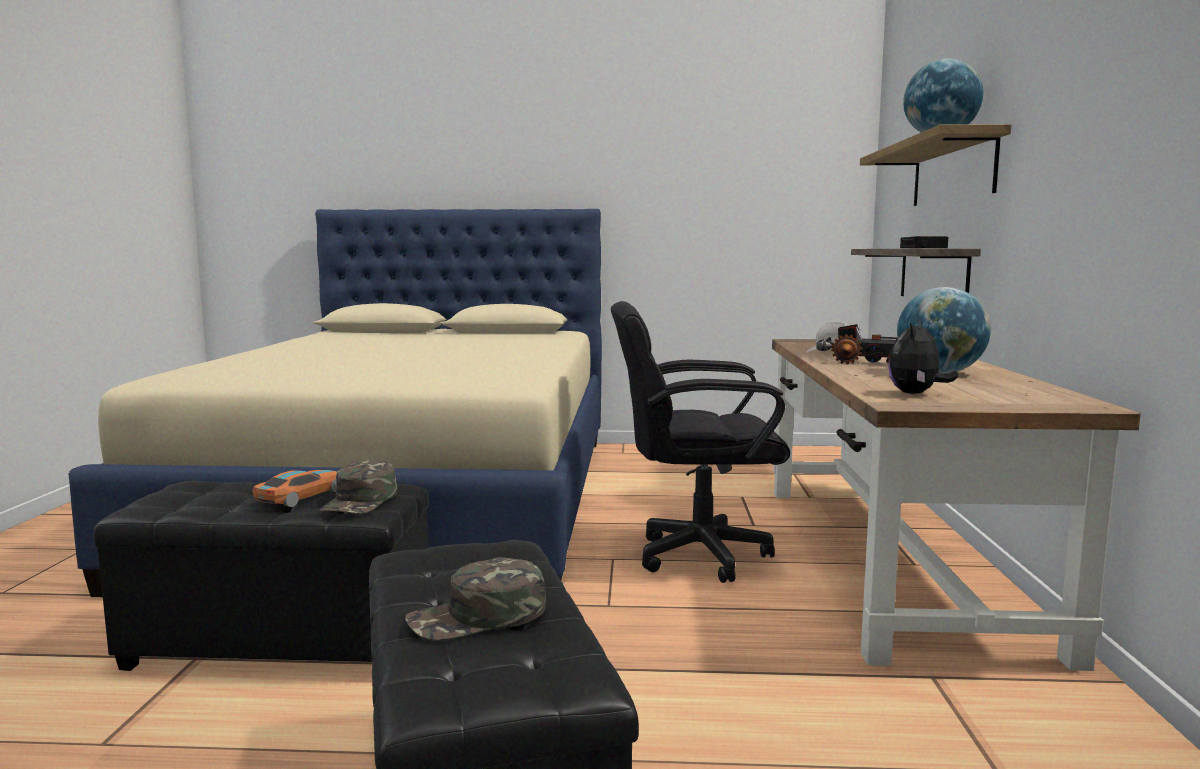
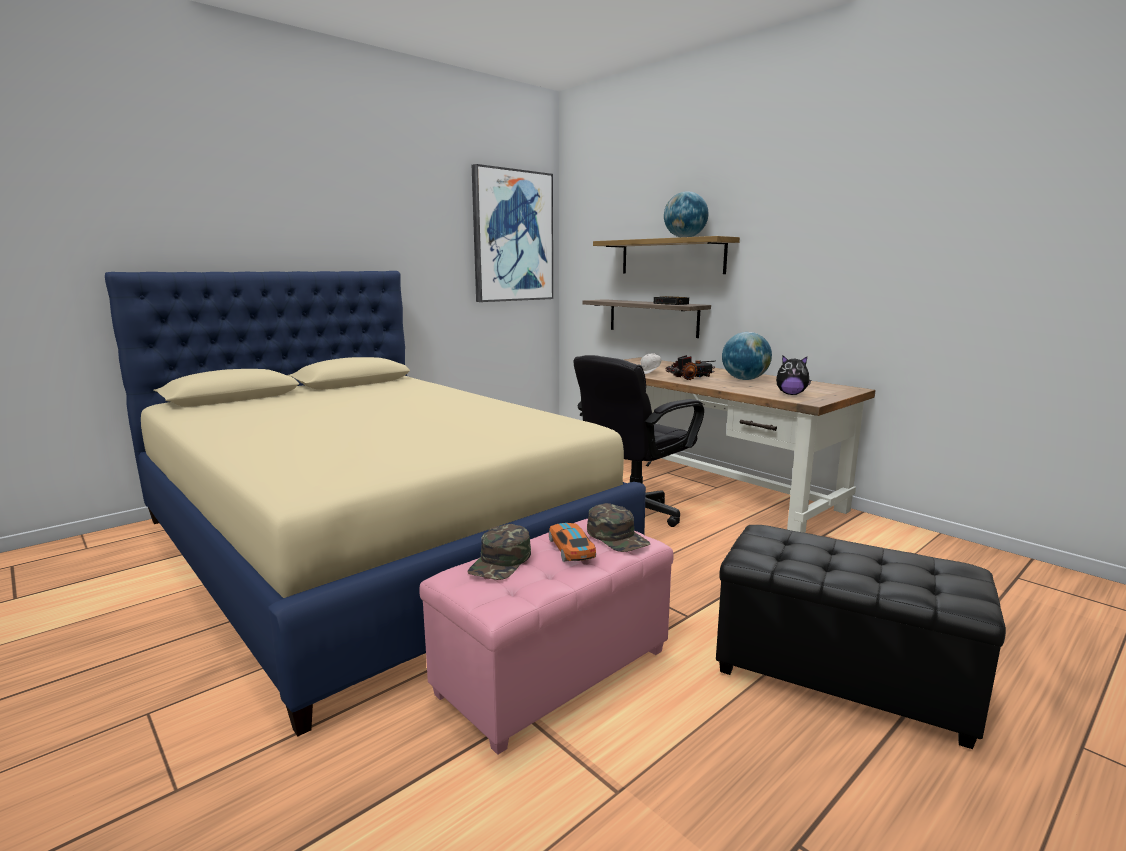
camera: 45 degrees left, 5 degrees up
(283, 643) = (553, 672): black ottoman -> pink ottoman
(478, 617) = (873, 564): green cap -> green cap (501, 562)
(787, 162) = (512, 236): none -> picture
(916, 394) = (791, 394): plush toy -> plush toy turned 60 degrees counterclockwise

